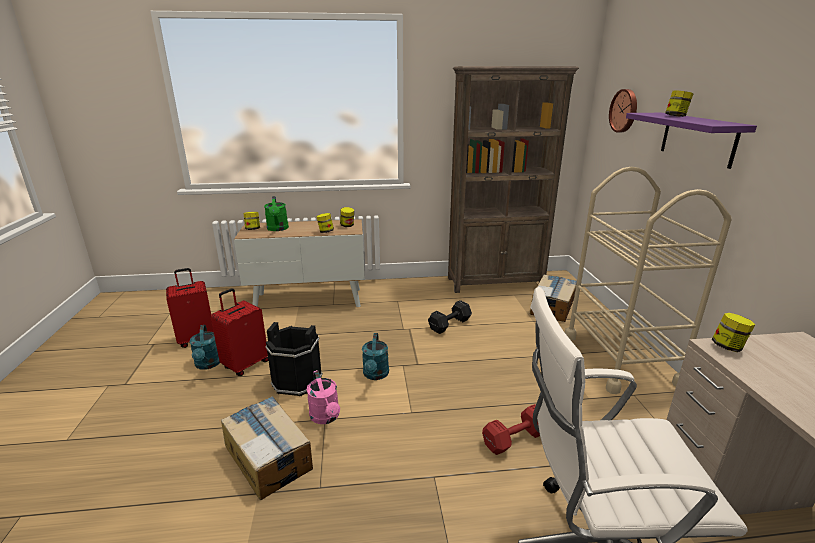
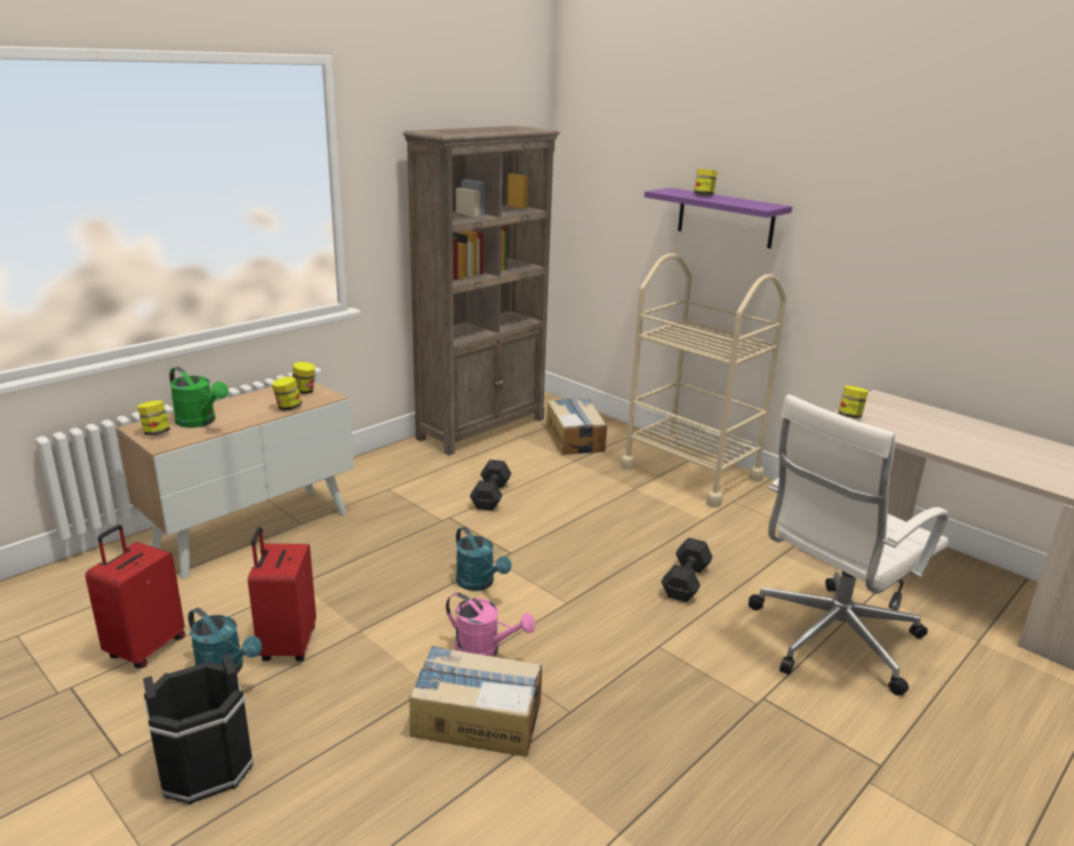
camera: 40 degrees left, 0 degrees up
(297, 381) = (392, 631): black bucket -> black bucket (205, 766)
(516, 439) = (687, 581): red dumbbell -> black dumbbell
(624, 111) = (611, 182): wall clock -> none

